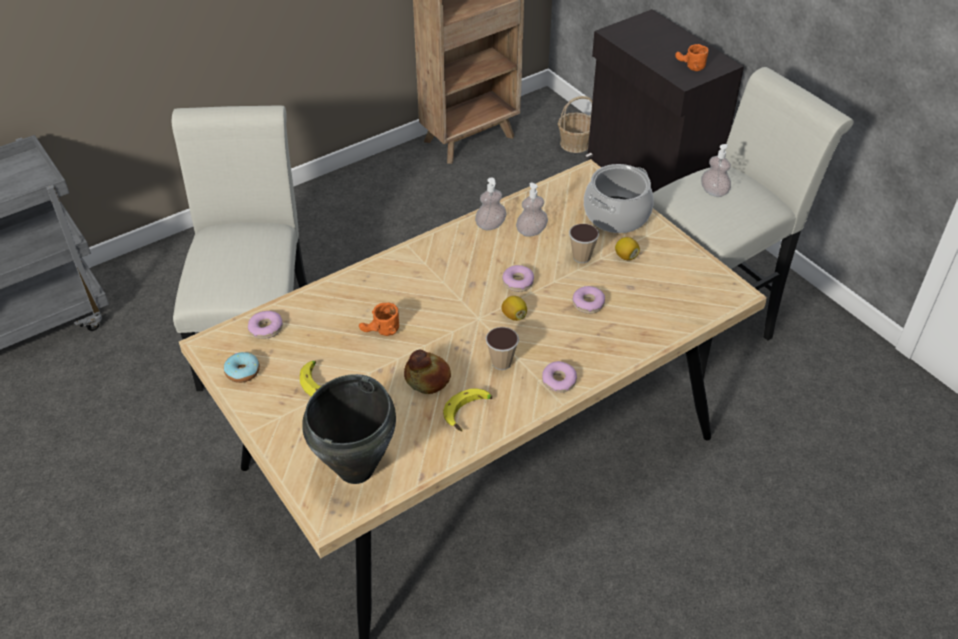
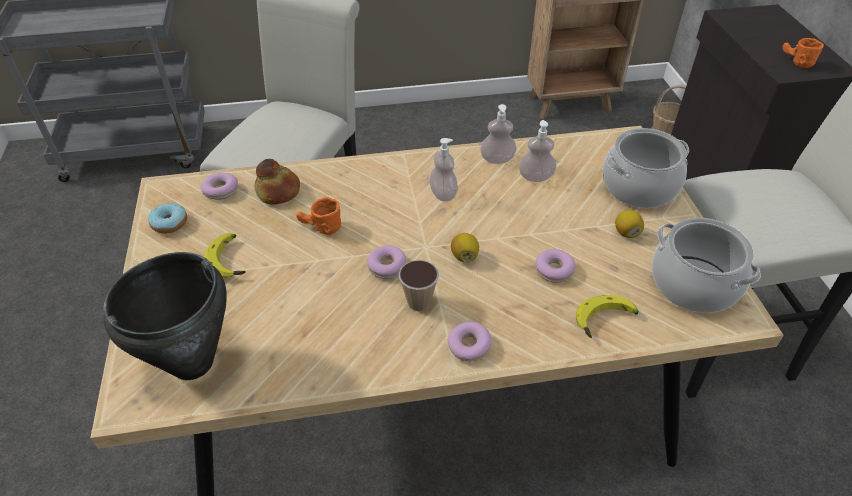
camera: 25 degrees right, 0 degrees up
(428, 378) = (332, 291): bread -> bread (279, 191)
(469, 413) = (348, 346): banana -> banana (606, 321)
(518, 282) = (490, 223): donut -> donut (387, 266)
(581, 257) = (575, 218): cup -> none
(692, 281) = (693, 284): none -> cooking pot
(714, 192) = (768, 194): soap dispenser -> soap dispenser (443, 194)

